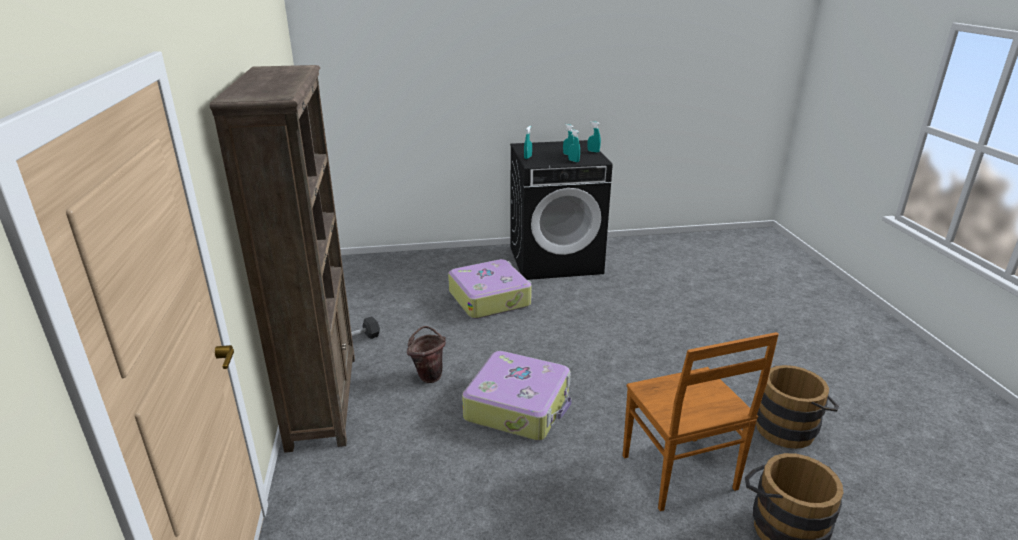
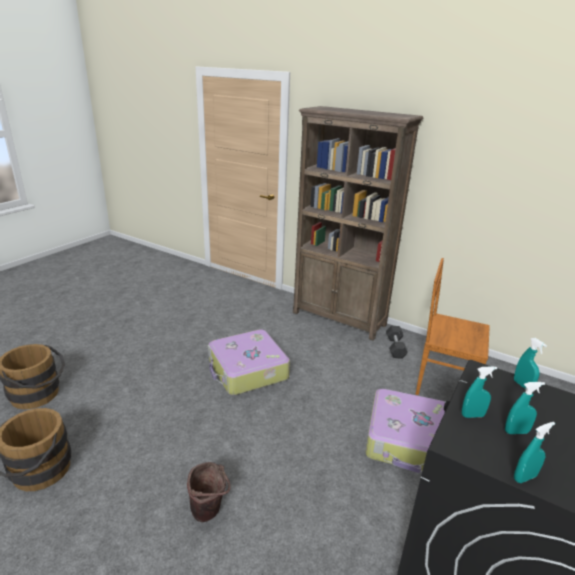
camera: 130 degrees right, 0 degrees up
(428, 375) = (321, 356): brown bucket -> brown bucket (209, 512)
(680, 475) = (114, 388): brown chair -> brown chair (443, 384)

